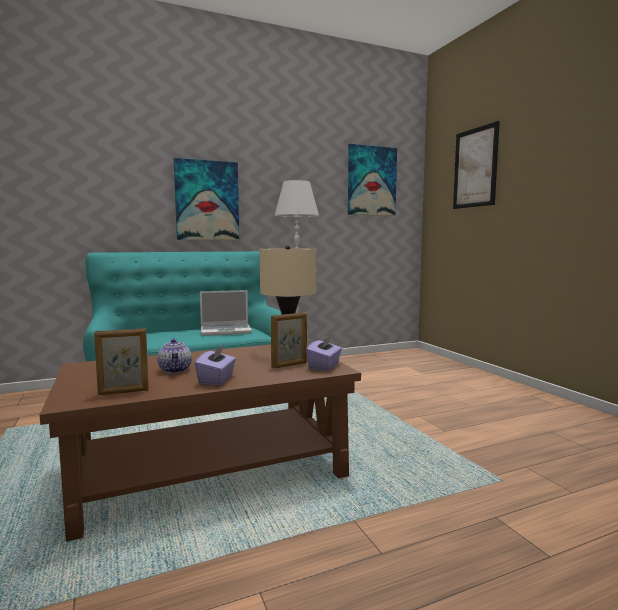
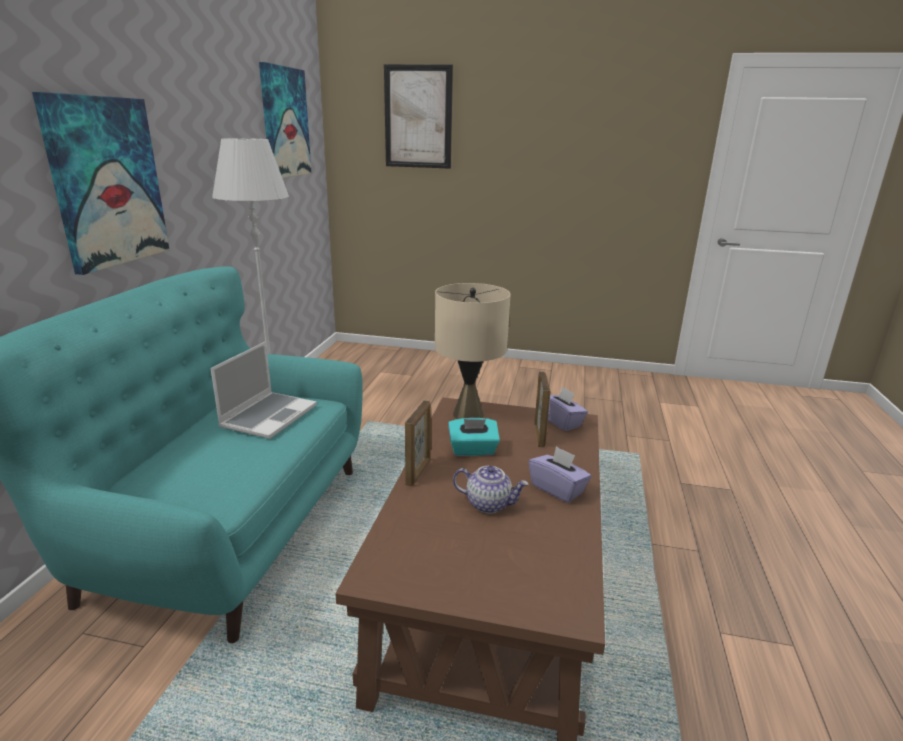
camera: 55 degrees left, 15 degrees up
(124, 392) = (557, 560): picture frame -> picture frame (418, 472)
(239, 357) = (473, 450): none -> turquoise tissue box

